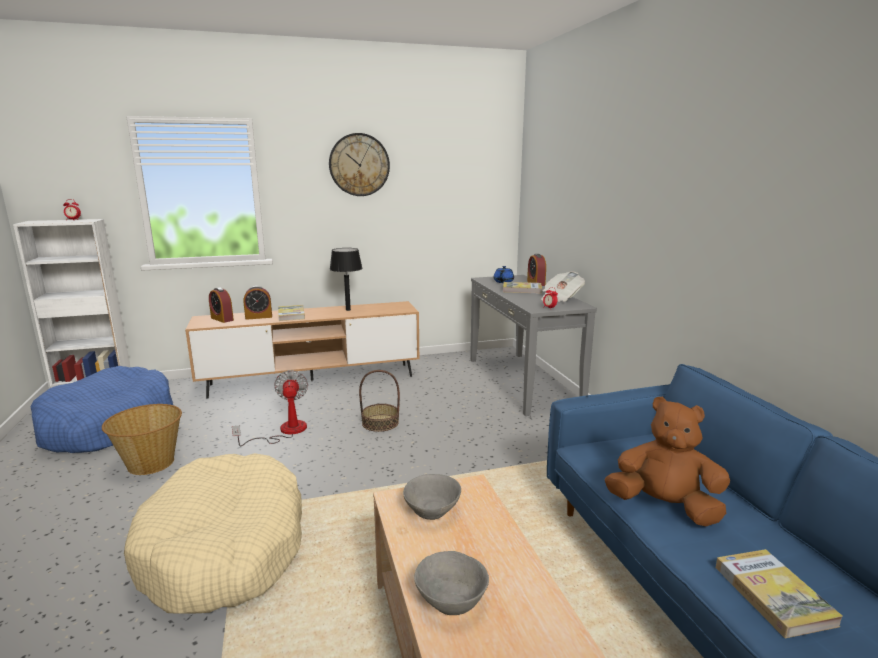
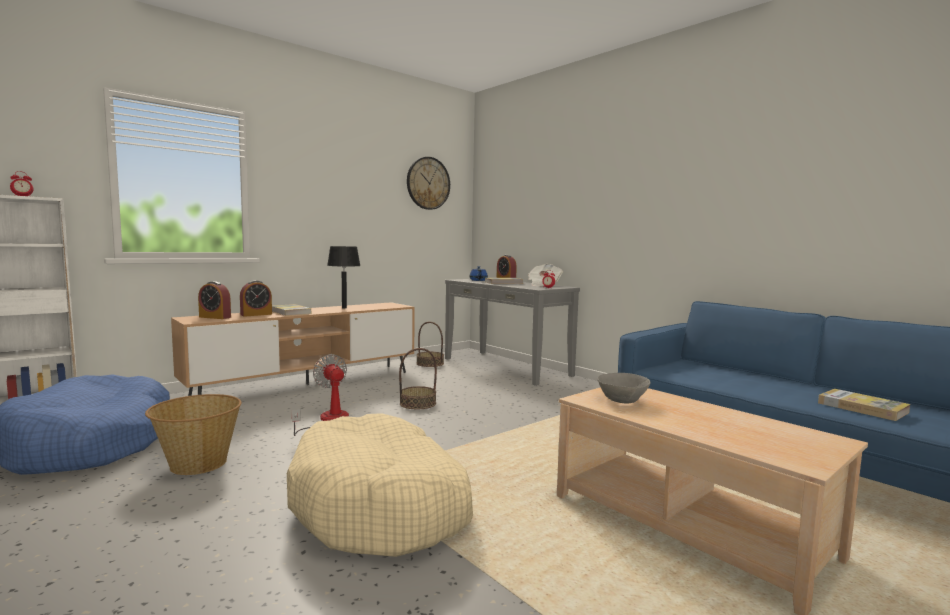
camera: 25 degrees left, 10 degrees down
(359, 165) = (345, 170): wall clock -> wall clock (428, 183)
(448, 366) = (430, 363): none -> basket
(452, 601) = (718, 433): grey bowl -> none
(664, 507) = (747, 386): brown plush toy -> none

